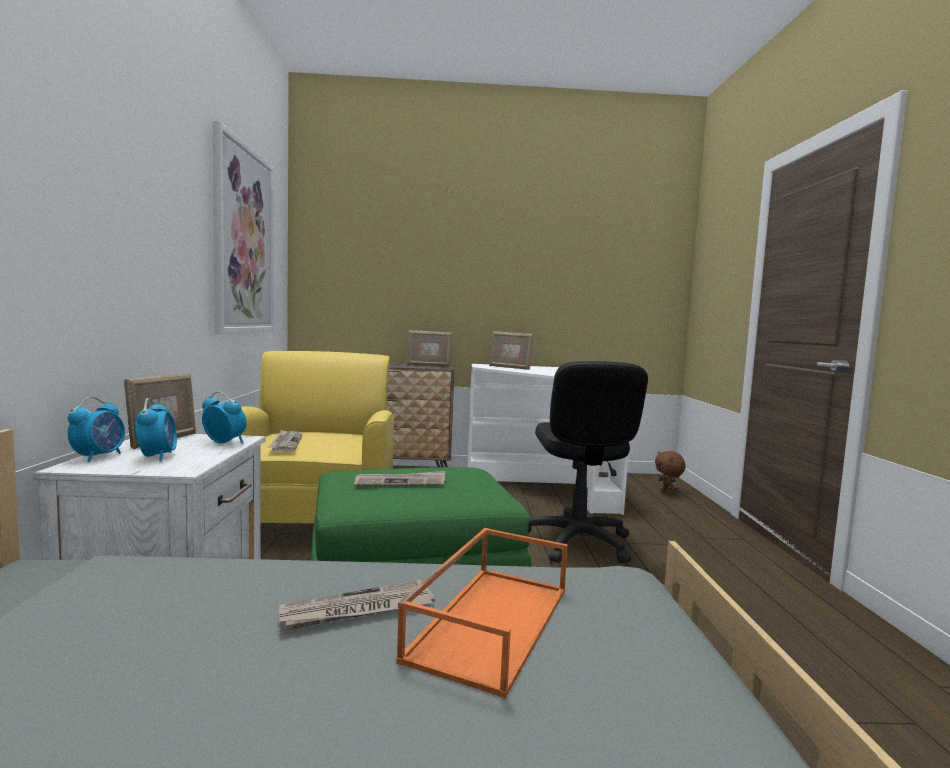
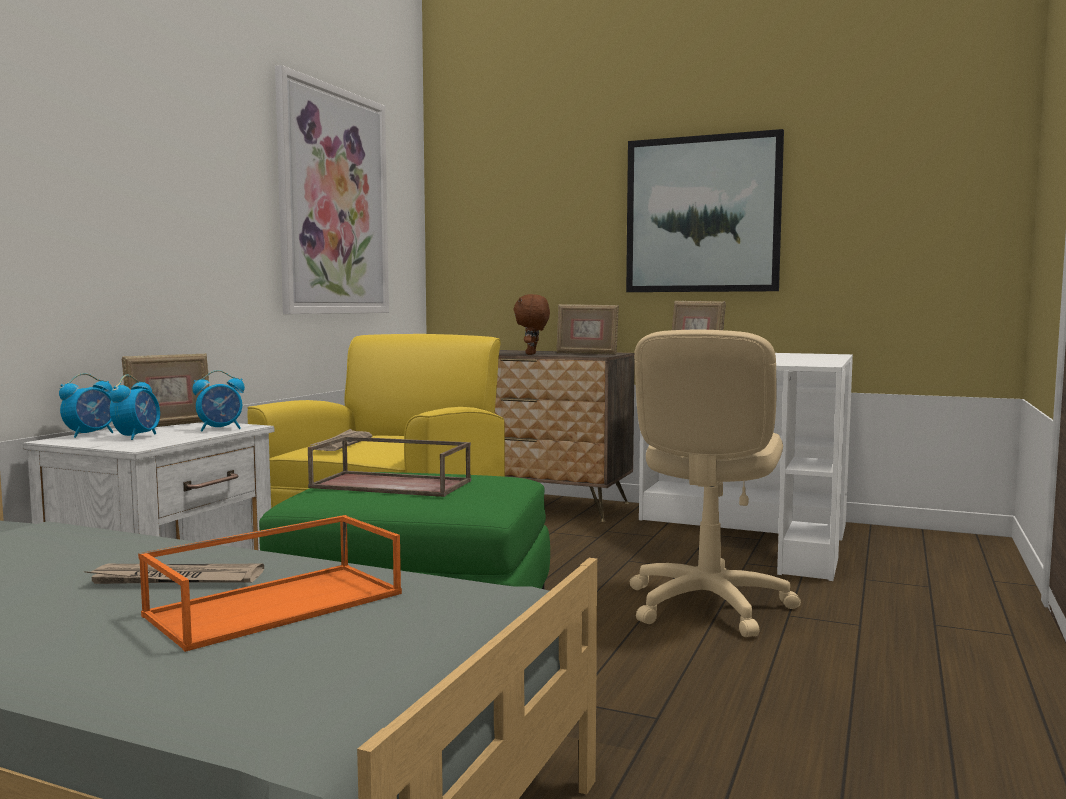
camera: 25 degrees right, 0 degrees up
(224, 443) = (221, 429): alarm clock -> alarm clock turned 105 degrees clockwise
(400, 482) = (393, 484): newspaper -> brown tray
(502, 274) = (702, 215): none -> picture
(576, 542) = (707, 605): black office chair -> beige office chair
(667, 493) = (956, 561): brown plush toy -> brown plush toy (532, 354)

